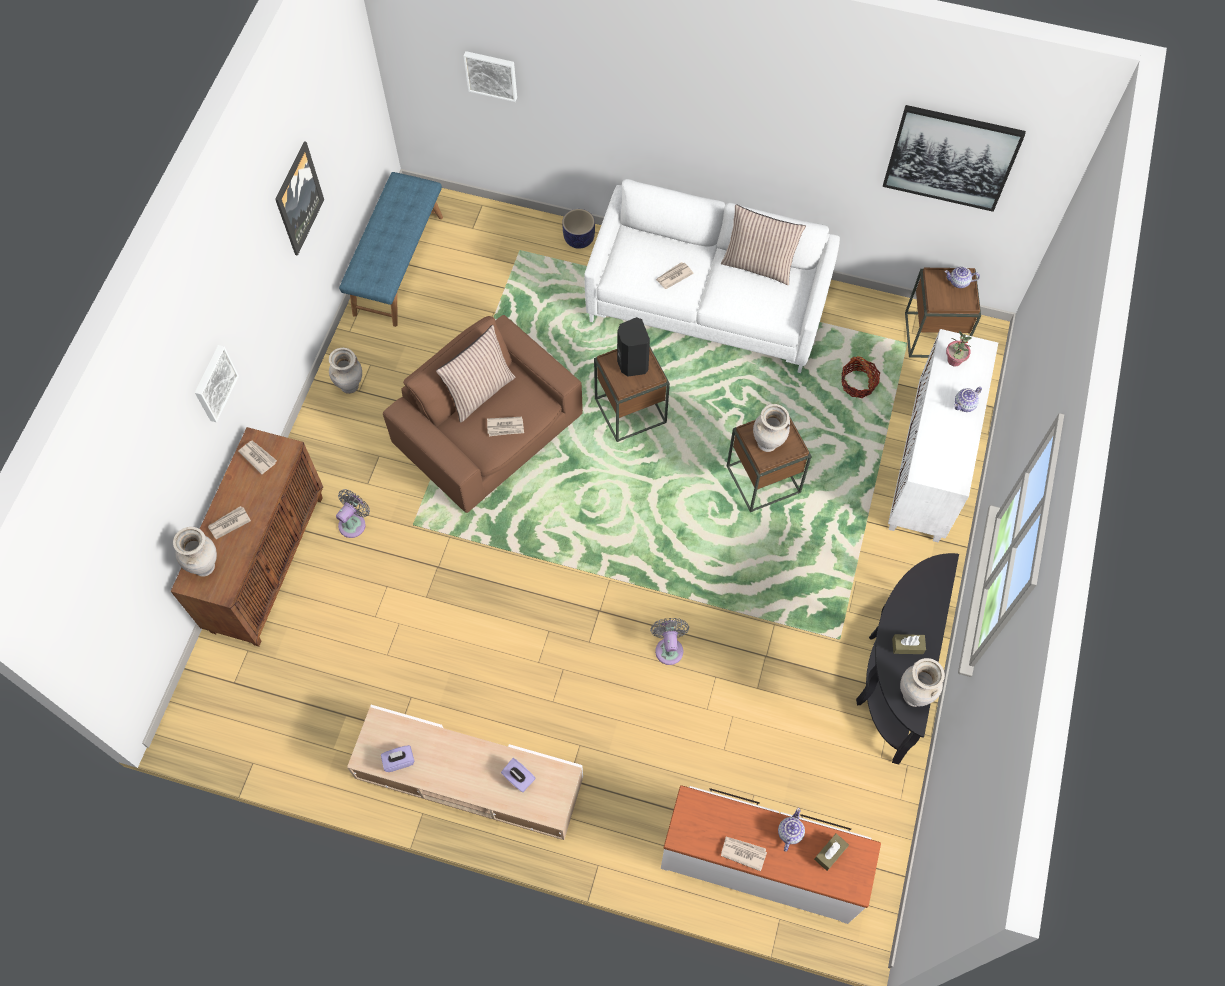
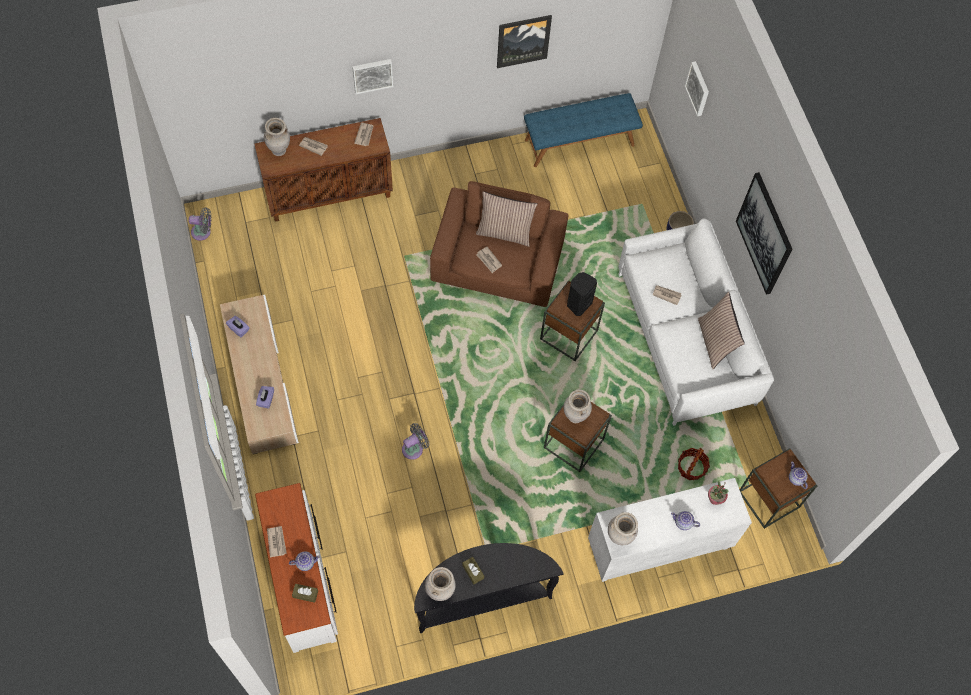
camera: 55 degrees right, 0 degrees up
(350, 387) = (474, 167): beige vase -> beige vase (619, 538)
(354, 523) = (384, 223): grey fan -> grey fan (203, 232)
(951, 157) = (837, 392): picture -> picture (764, 234)

